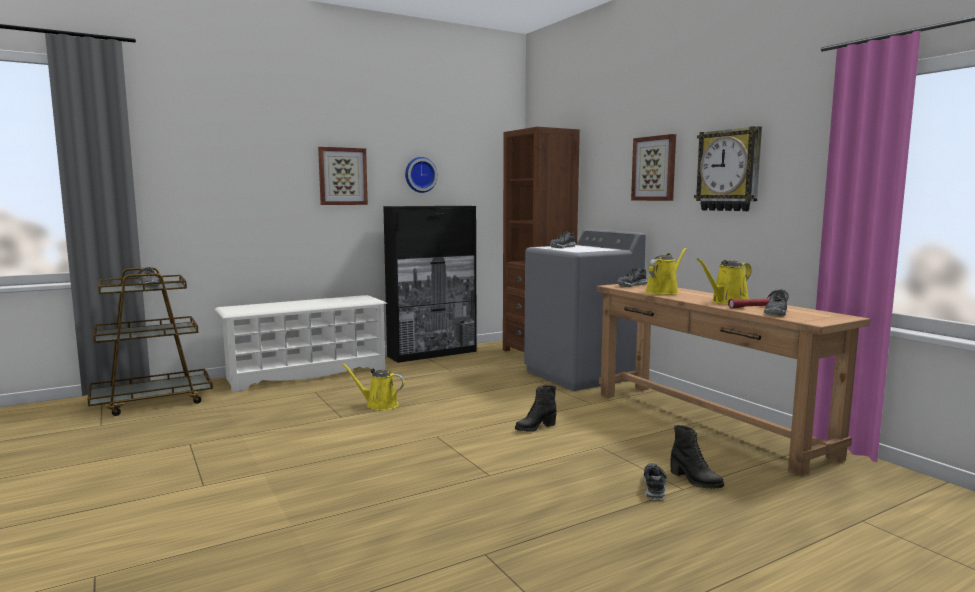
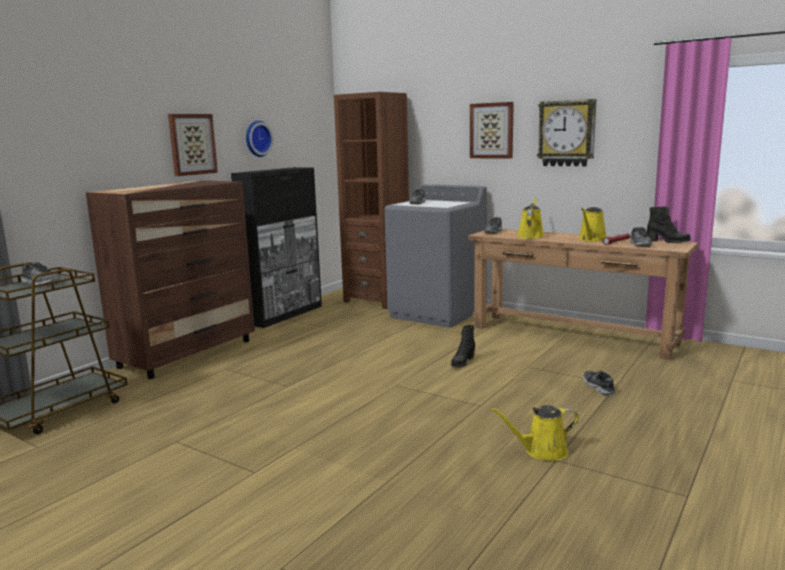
camera: 25 degrees left, 5 degrees up
(306, 374) = (188, 353): white shoe rack -> brown dresser
(379, 405) = (306, 369): yellow watering can -> yellow watering can (542, 451)
(695, 480) = (616, 377): black boot -> black boot (667, 242)

